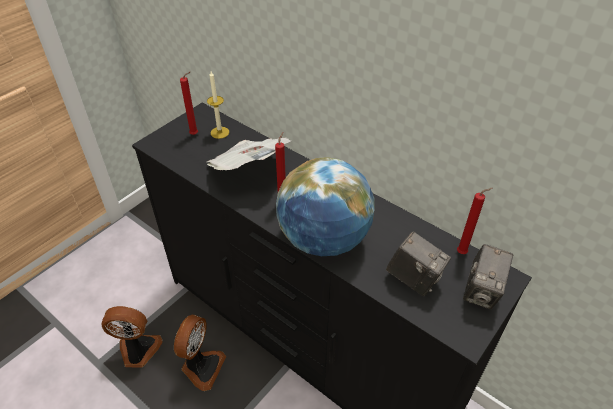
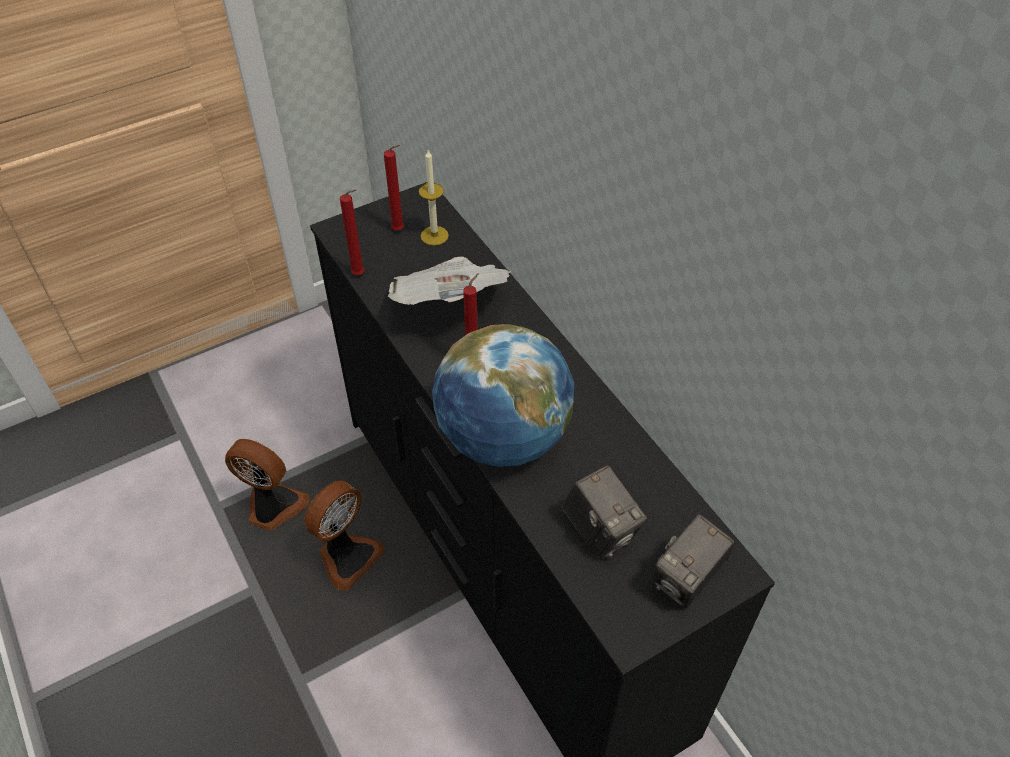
camera: 20 degrees right, 5 degrees up
(463, 253) = (692, 515): red candle -> red candle (360, 275)

